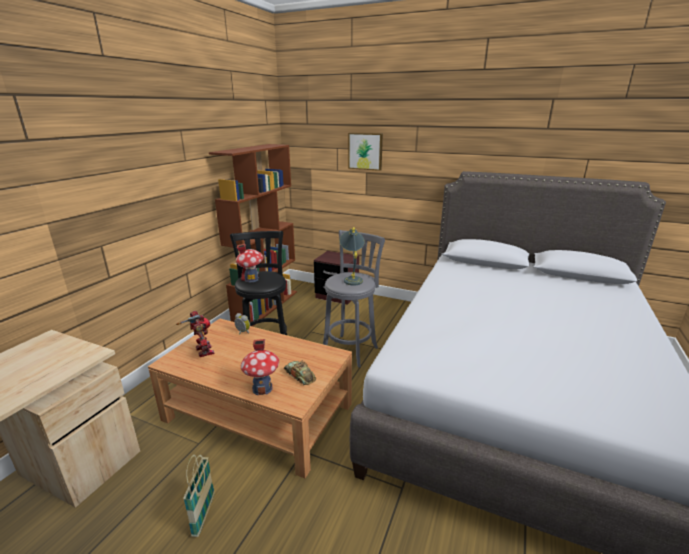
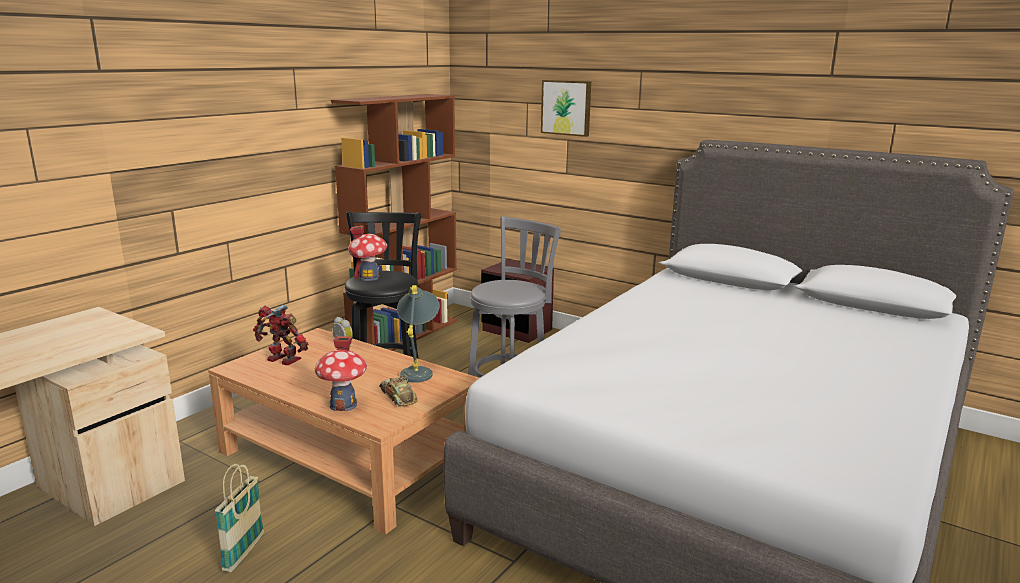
camera: 10 degrees right, 5 degrees down
(203, 351) = (282, 360): toy robot -> toy robot turned 45 degrees counterclockwise
(352, 278) = (512, 286): grey table lamp -> grey table lamp (419, 370)

